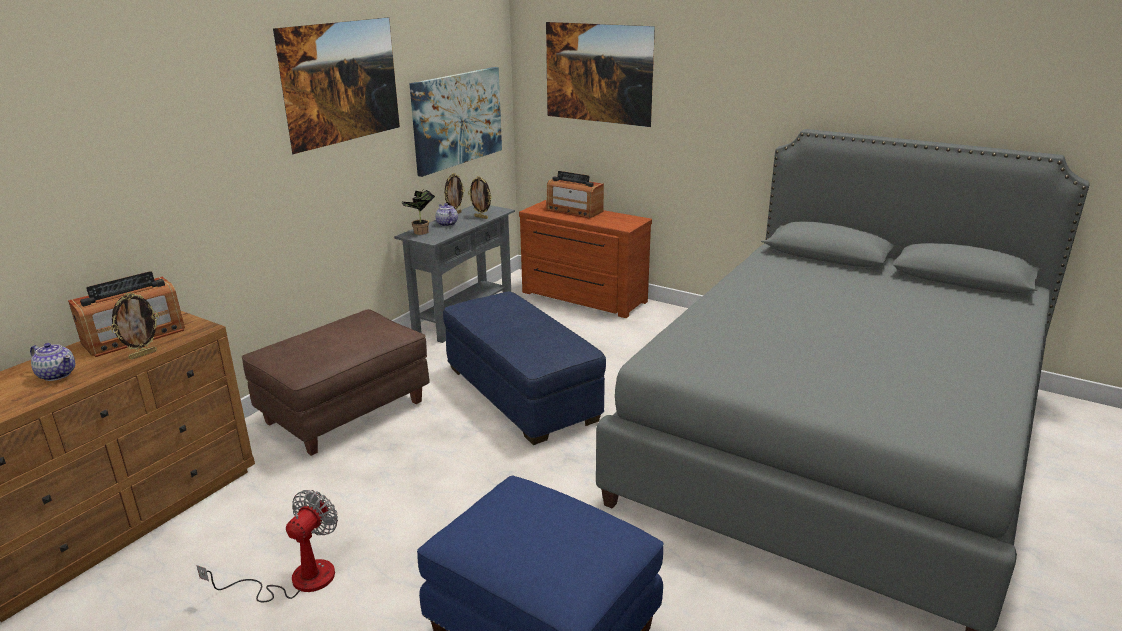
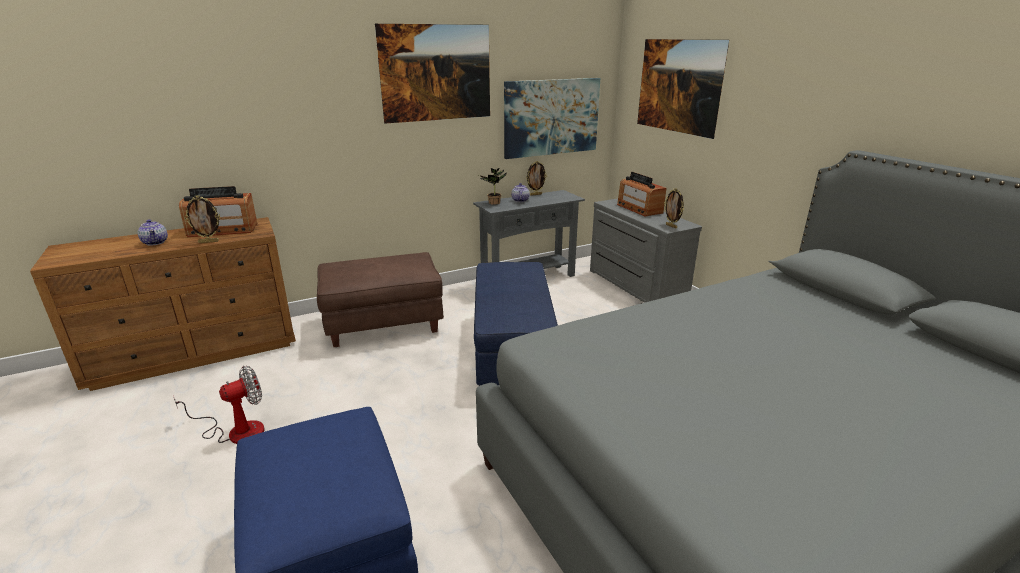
camera: 30 degrees right, 0 degrees up
(481, 217) = (551, 200): picture frame -> picture frame (671, 226)
(582, 298) = (634, 286): brown dresser -> grey dresser

